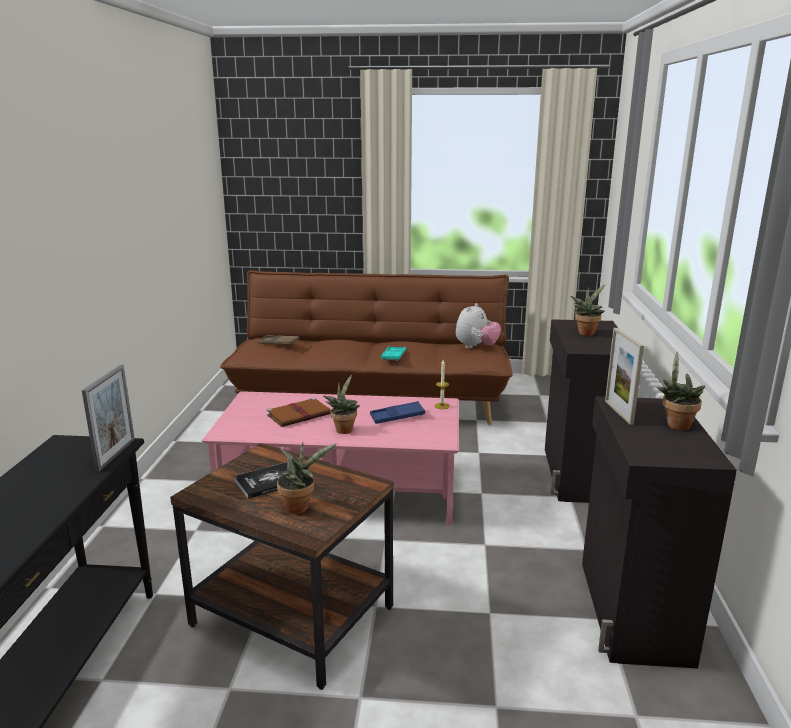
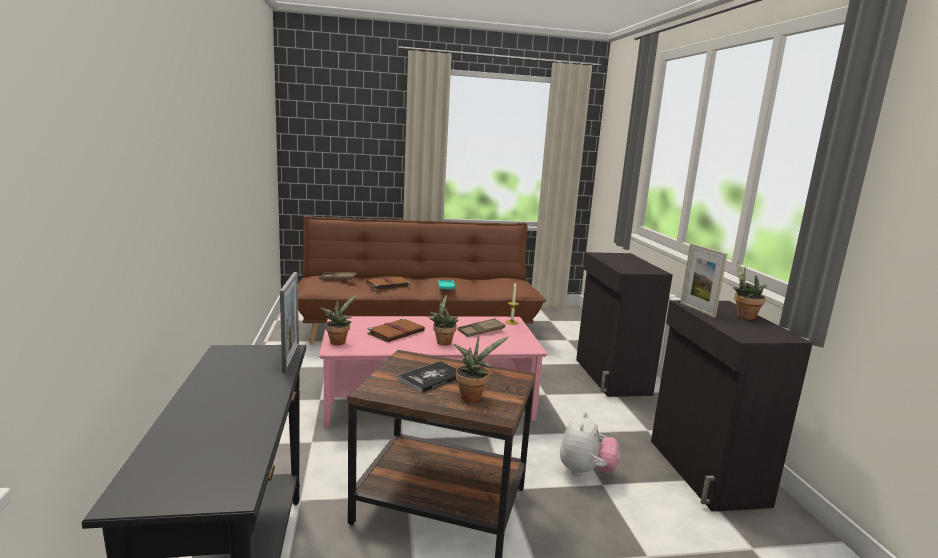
camera: 15 degrees left, 5 degrees down
(327, 352) = (387, 285): none -> brown book
(397, 416) = (481, 331): blue tray -> brown tray
(476, 347) = (507, 280): plush toy -> plush toy (585, 472)
(586, 332) = (620, 260): potted plant -> potted plant (338, 341)

